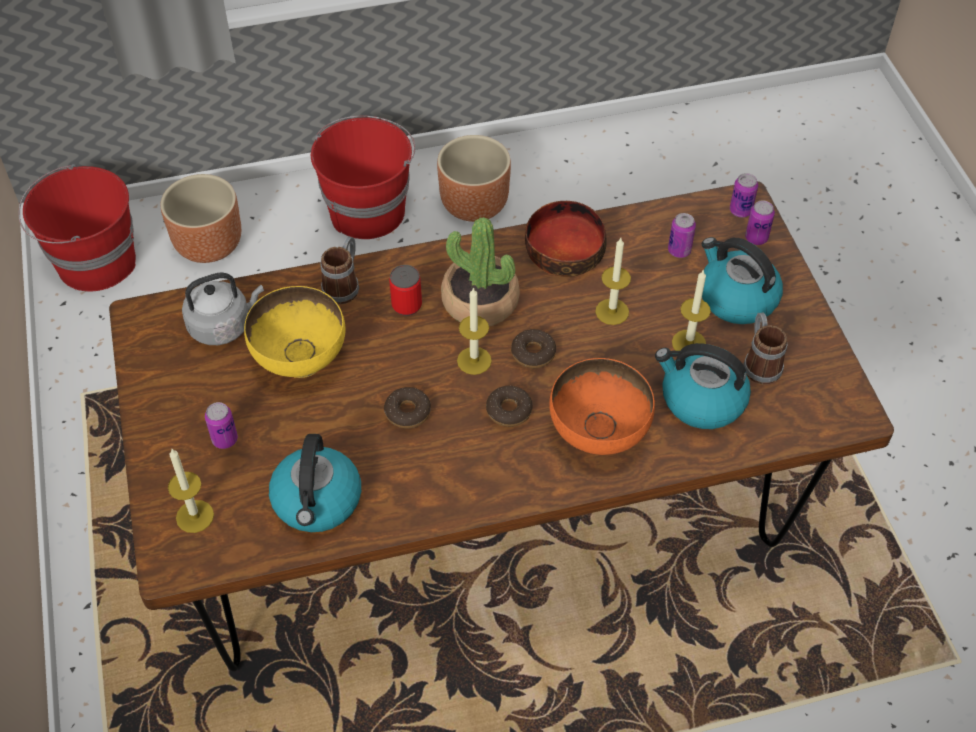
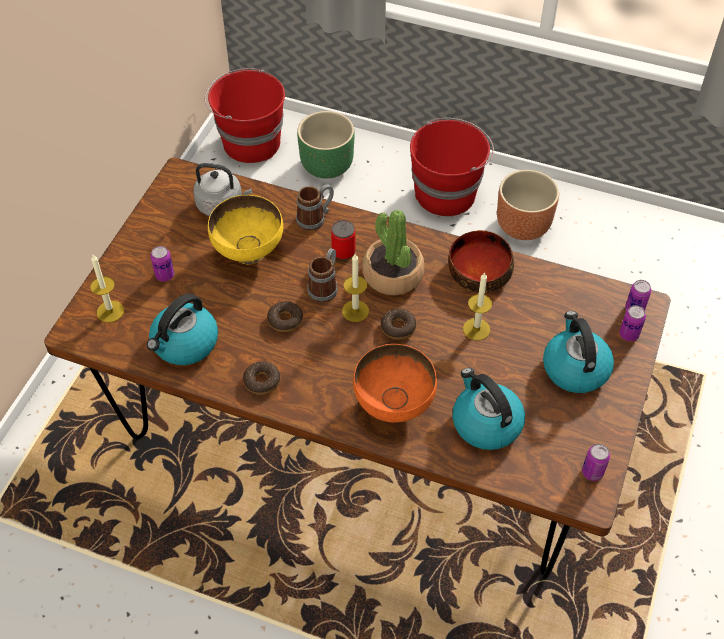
camera: 35 degrees right, 0 degrees up
(209, 244) = (327, 166): brown planter -> green planter
(509, 410) = (349, 355): donut -> donut (262, 381)
(679, 250) = (562, 313): can -> can (592, 472)
(688, 343) = (511, 380): candle -> none
(760, 363) = (551, 422): mug -> mug (325, 286)

